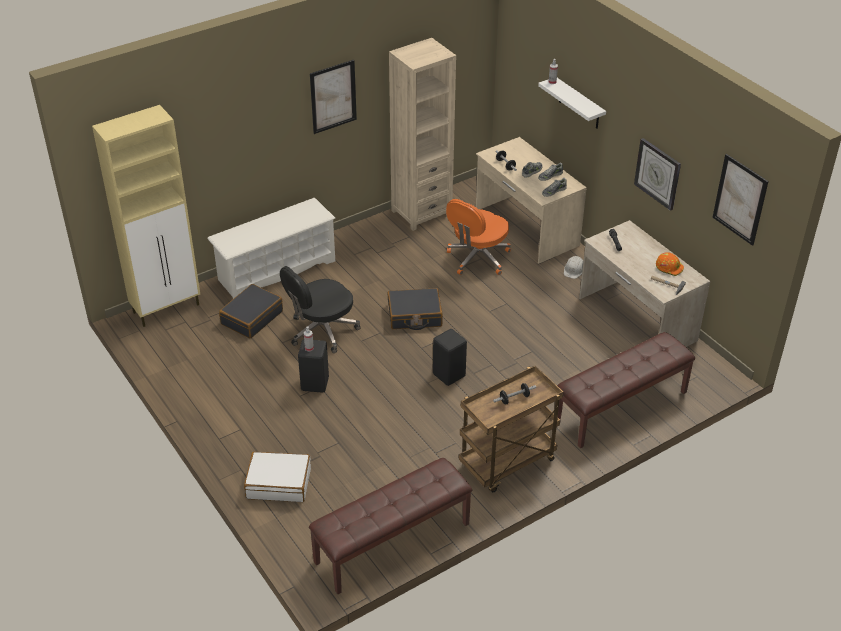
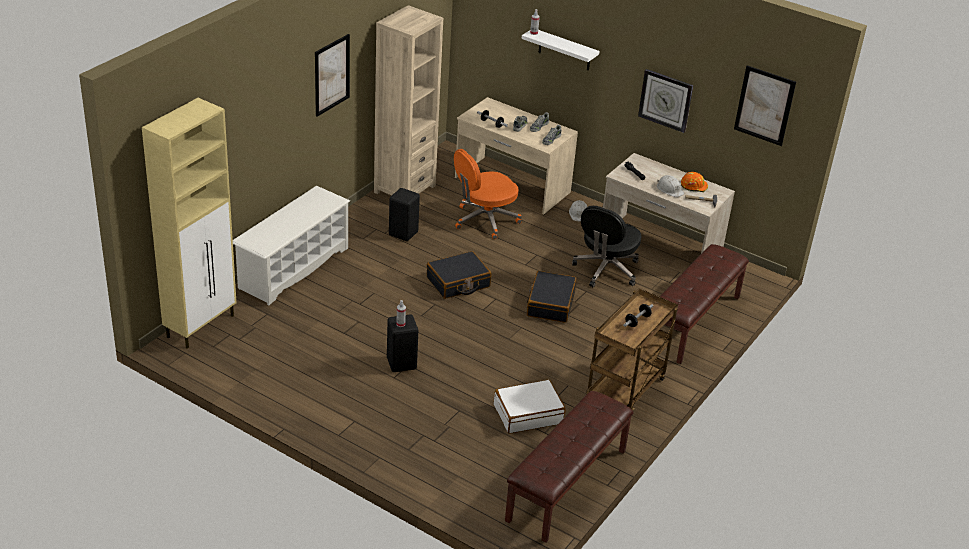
camera: 25 degrees left, 5 degrees down
(251, 317) = (297, 316): black suitcase -> black suitcase (550, 304)
(279, 483) = (425, 460): white suitcase -> white suitcase (528, 414)
(321, 331) = (376, 314): black office chair -> black office chair (606, 270)
(450, 375) = (525, 328): black stool -> black stool (404, 233)
(477, 258) = (484, 220): orange office chair -> orange office chair turned 45 degrees clockwise
(641, 266) = (669, 189): none -> white hard hat

